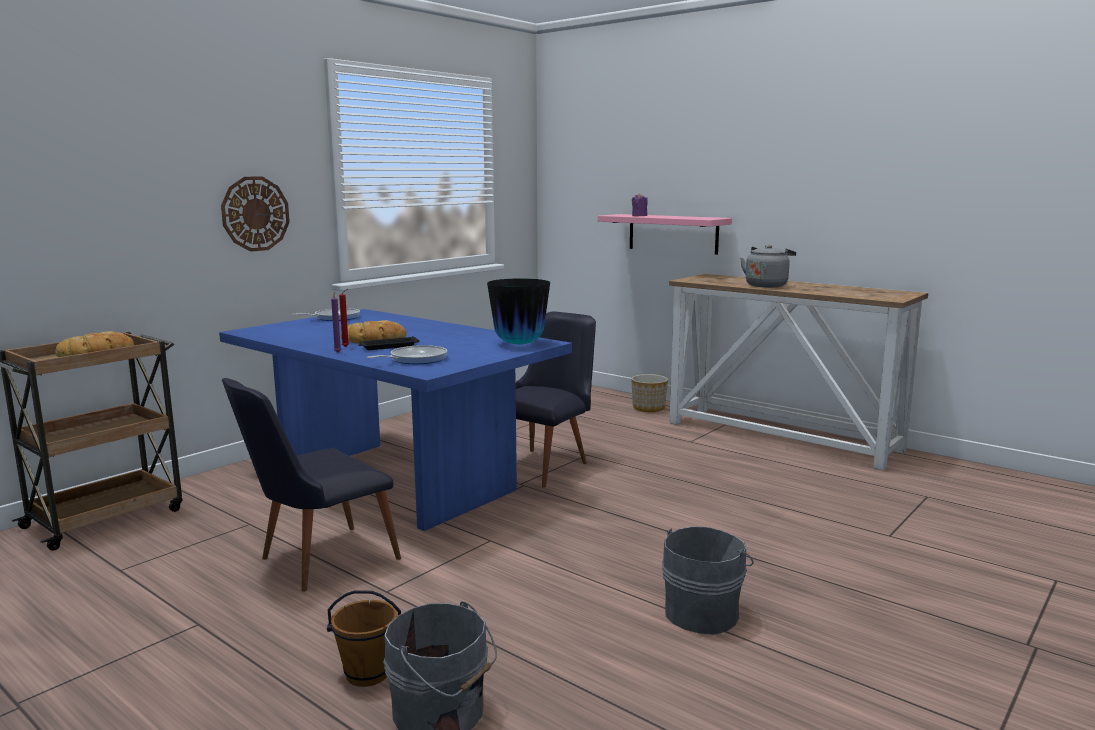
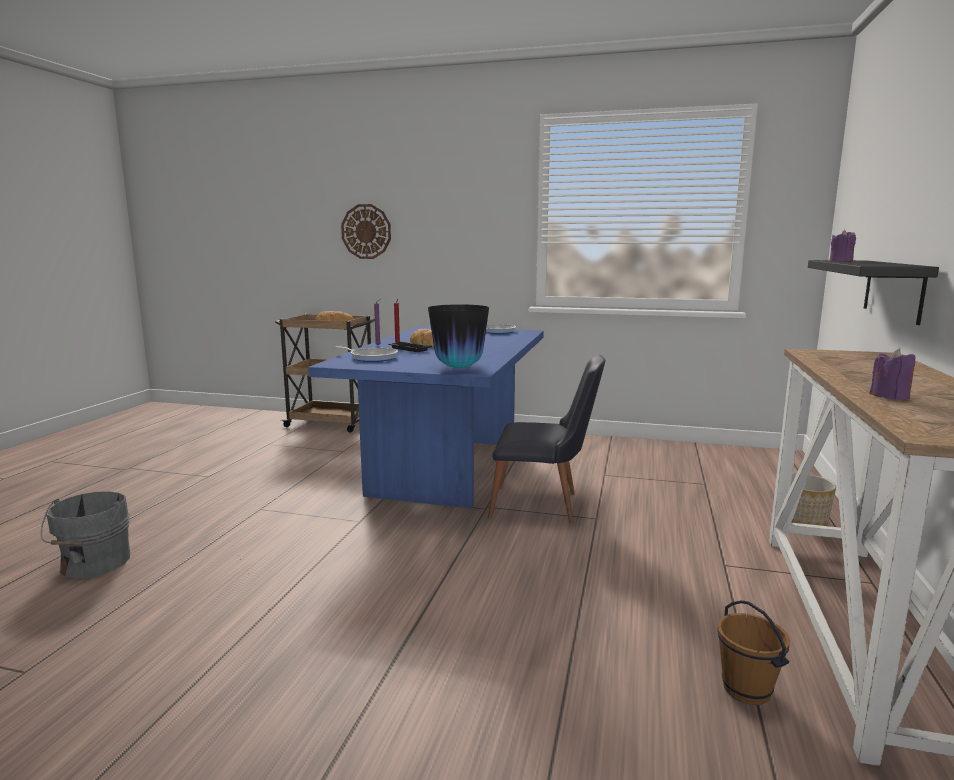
camera: 65 degrees right, 0 degrees up
(255, 214) = (466, 244): wall clock -> wall clock (366, 231)
(316, 561) = (296, 480): black chair -> none
(367, 674) = (146, 531): brown bucket -> brown bucket (745, 690)
(673, 233) = (893, 289): pink shelf -> black shelf
(703, 612) = (251, 645): grey bucket -> none
(767, 285) = (865, 375): grey kettle -> none
(818, 290) = (890, 396): none -> purple candle

